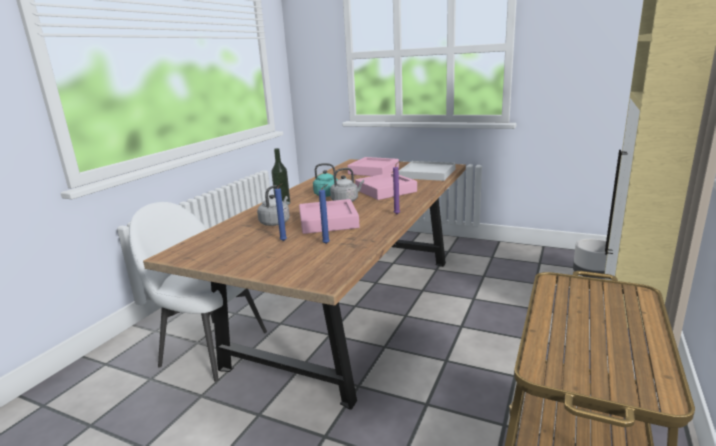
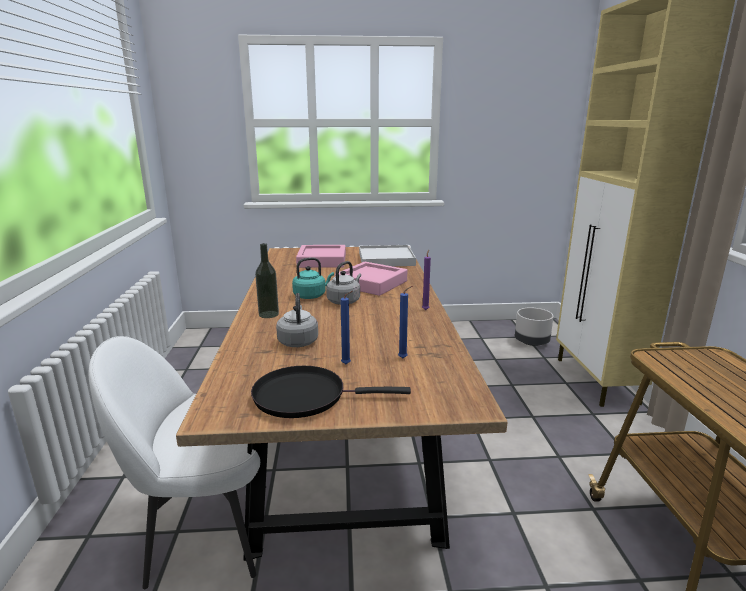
camera: 30 degrees left, 0 degrees up
(232, 254) = (306, 396): none -> black frying pan
(328, 222) = (363, 330): pink tray -> none

